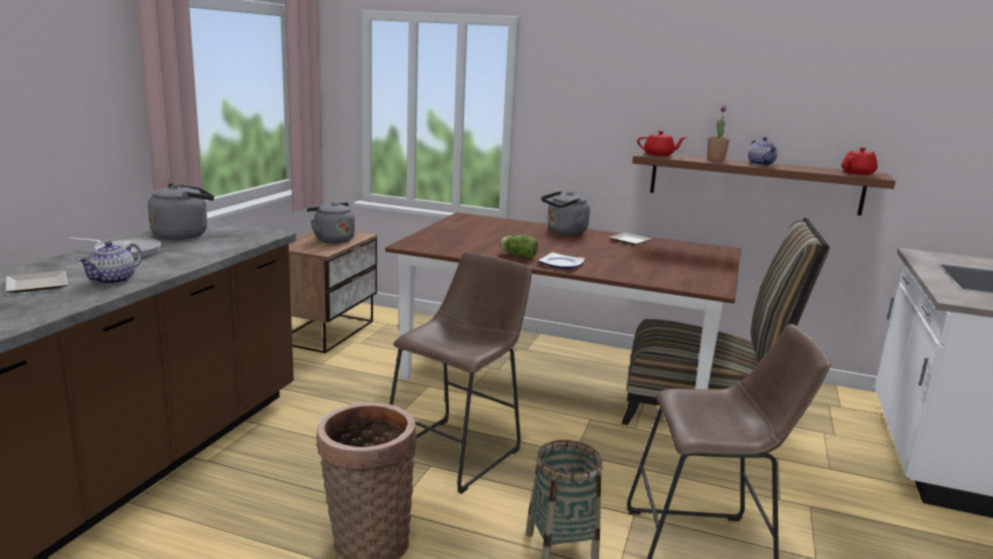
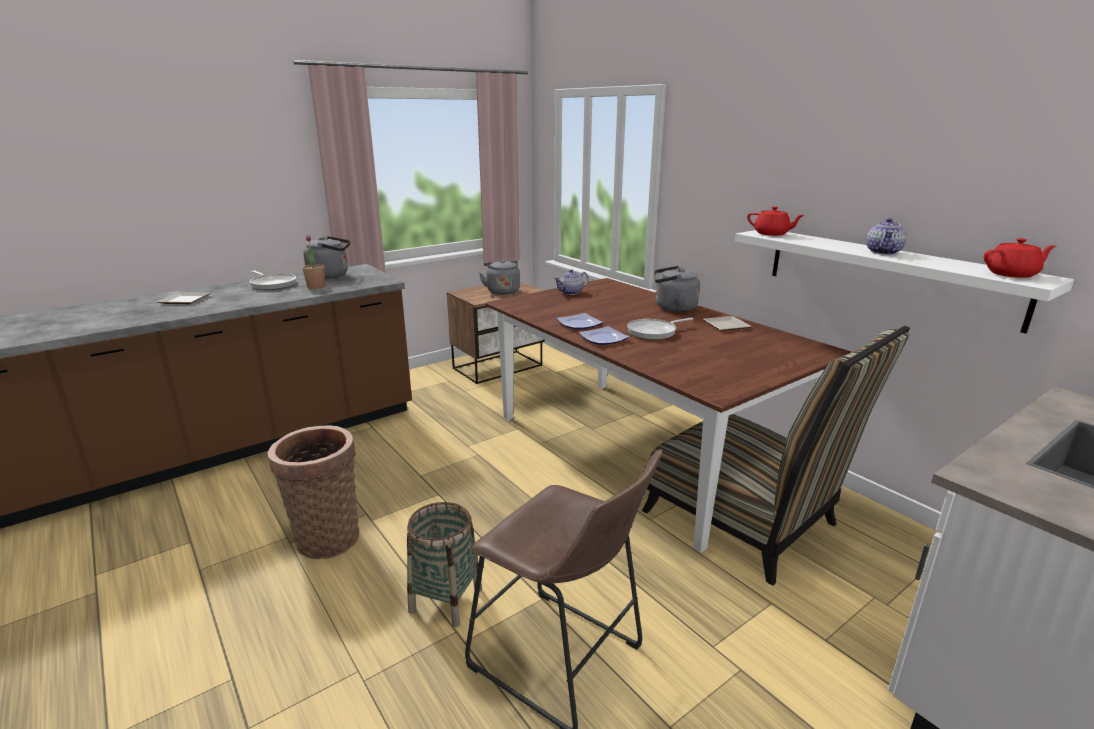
camera: 35 degrees right, 5 degrees up
(113, 280) = (224, 303): teapot -> teapot (571, 292)
(458, 451) = (472, 489): brown stool -> none
(517, 255) = (579, 324): lettuce -> plate
(589, 253) = (654, 332): none -> frying pan
(715, 159) = (833, 243): potted plant -> potted plant (316, 286)
(754, 182) = (886, 274): brown shelf -> white shelf

